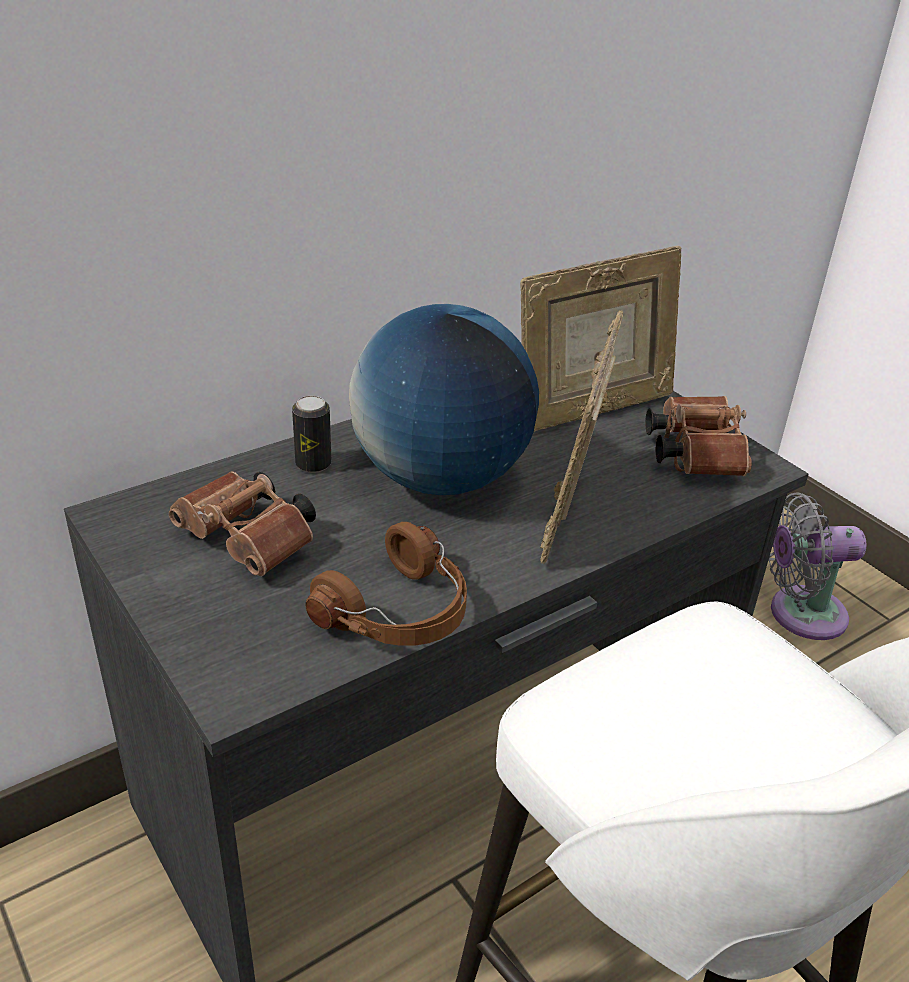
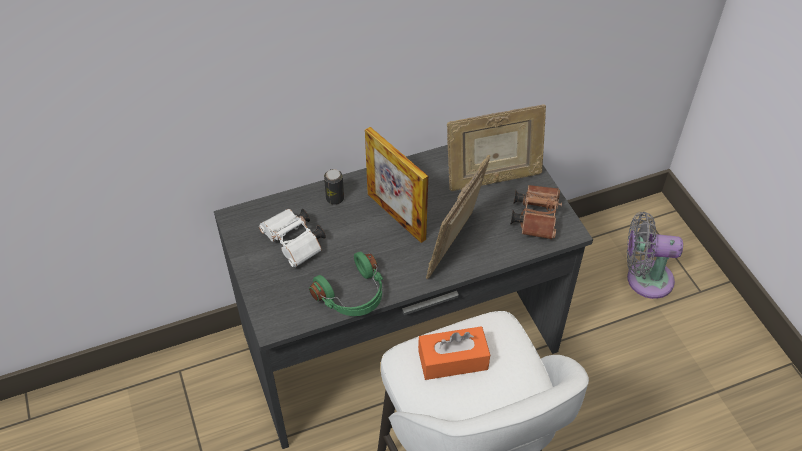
camera: 15 degrees right, 15 degrees up
(251, 542) = (295, 244): brown binoculars -> white binoculars
(400, 614) = (353, 295): brown headphones -> green headphones
(440, 478) = (396, 216): globe -> picture frame
(665, 698) = (453, 360): none -> orange tissue box

